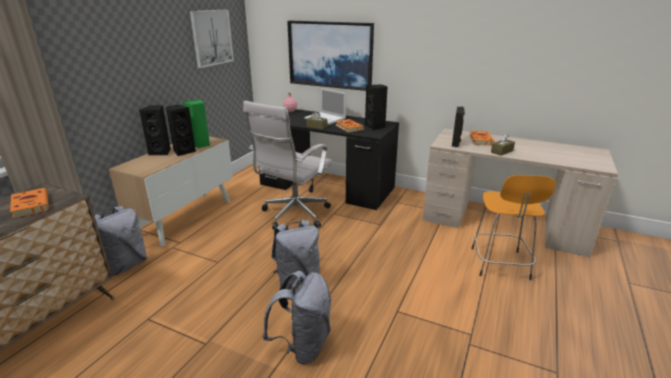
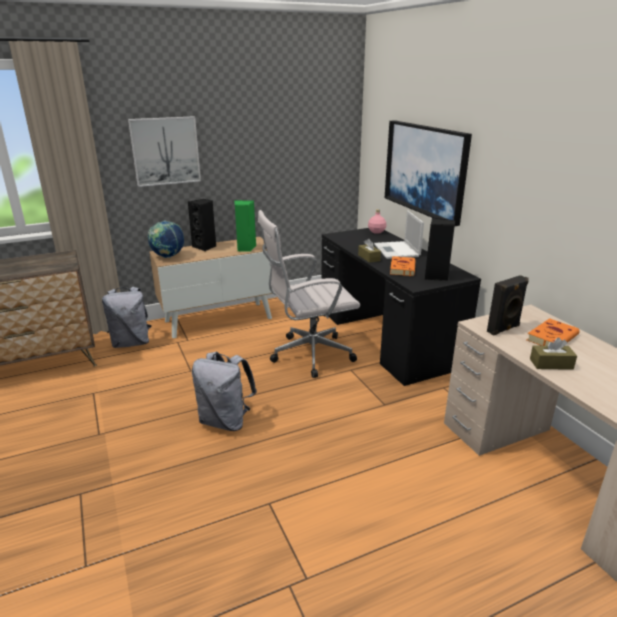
camera: 40 degrees right, 0 degrees up
(30, 205) = (42, 265): orange book -> none
(139, 168) = (168, 257): none -> globe
(183, 151) = (221, 251): black speaker -> none
(211, 37) = (302, 134): picture -> picture (165, 151)
(303, 346) = (152, 480): grey backpack -> none
(500, 265) = (467, 529): orange stool -> none

